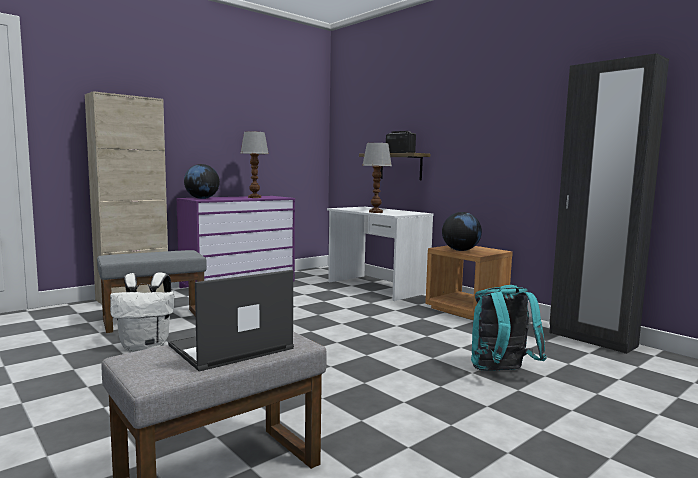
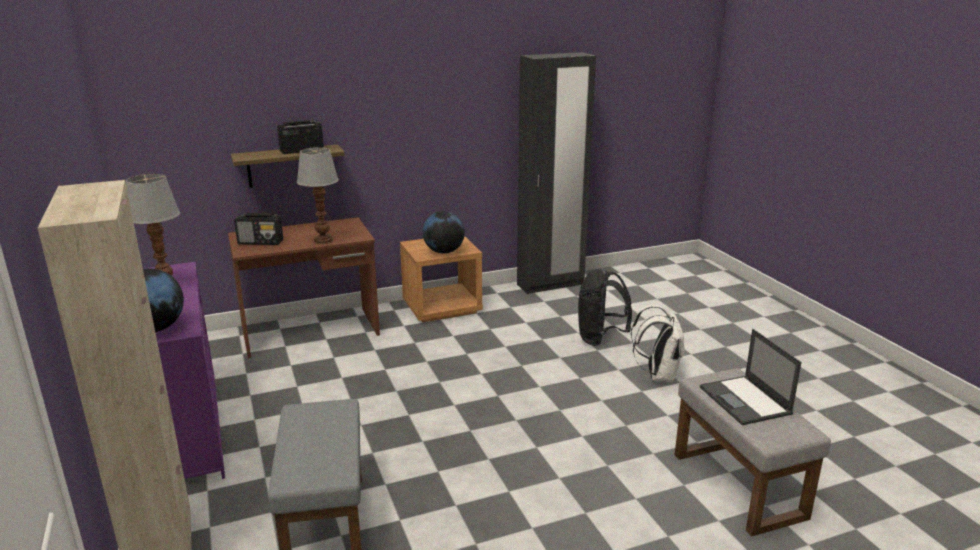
camera: 70 degrees left, 15 degrees up
(146, 346) = (444, 528): white backpack -> white backpack (658, 375)
(356, 208) = (261, 242): none -> radio
(376, 287) = (311, 332): white desk -> brown desk
(501, 372) = (600, 339): turquoise backpack -> black backpack

